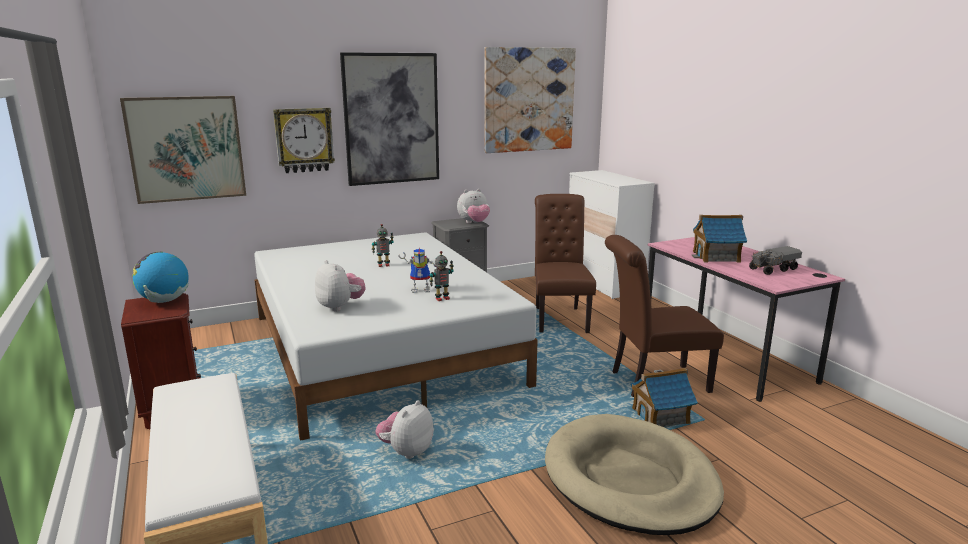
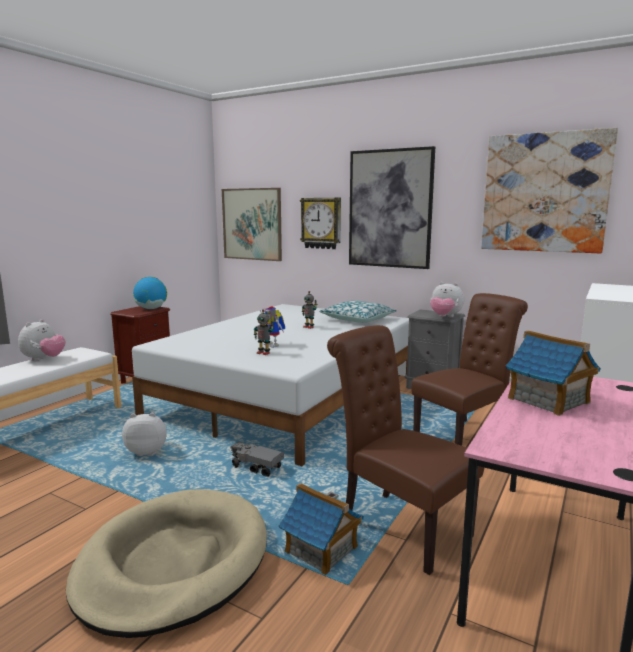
camera: 55 degrees right, 5 degrees down
(340, 307) = (208, 338): plush toy -> plush toy (44, 359)
(394, 245) = (358, 319): none -> pillow
(773, 269) = (573, 438): toy truck -> toy truck (256, 467)

